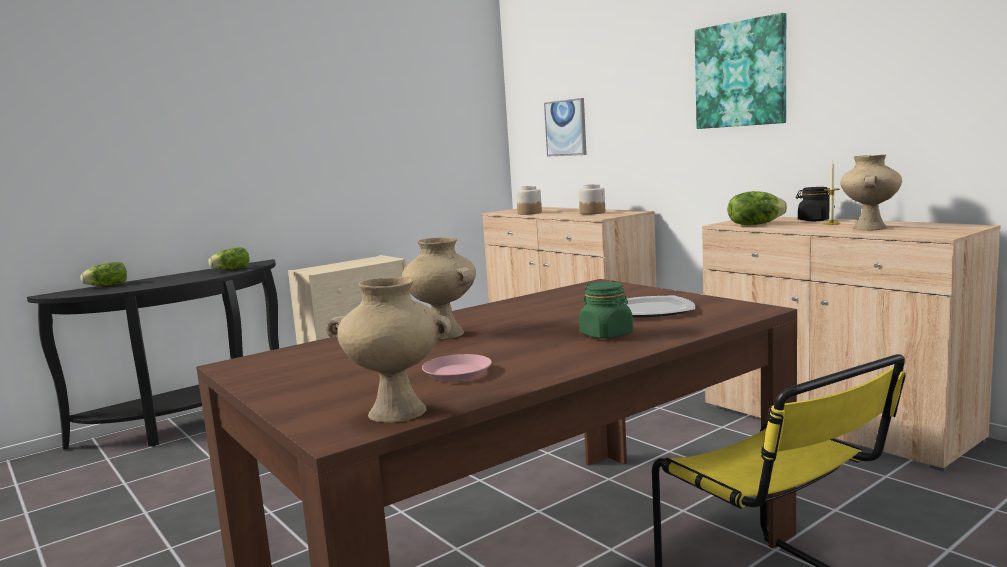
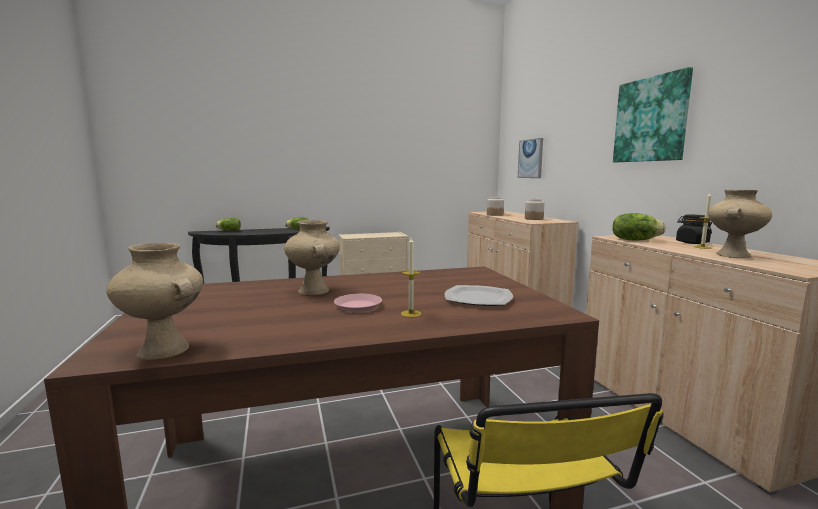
camera: 20 degrees right, 0 degrees up
(457, 373) = (261, 325): pink plate -> pink plate (358, 306)
(606, 335) = (411, 314): green jar -> candle

